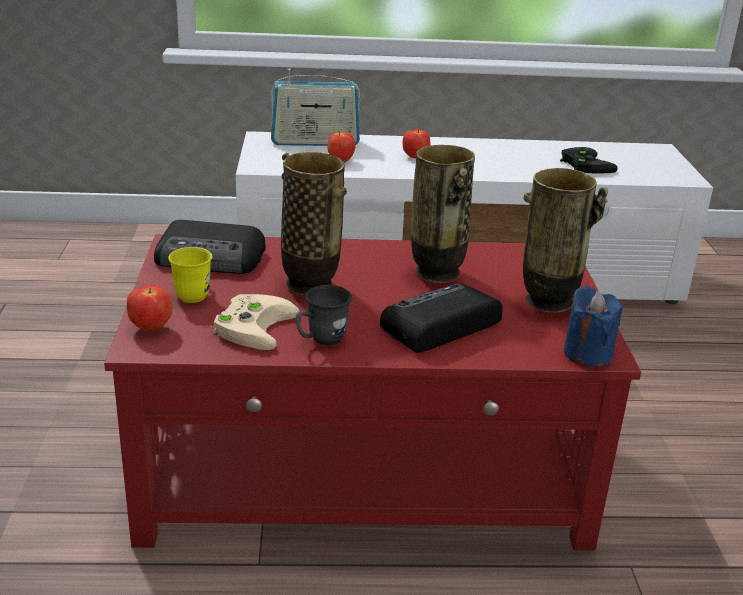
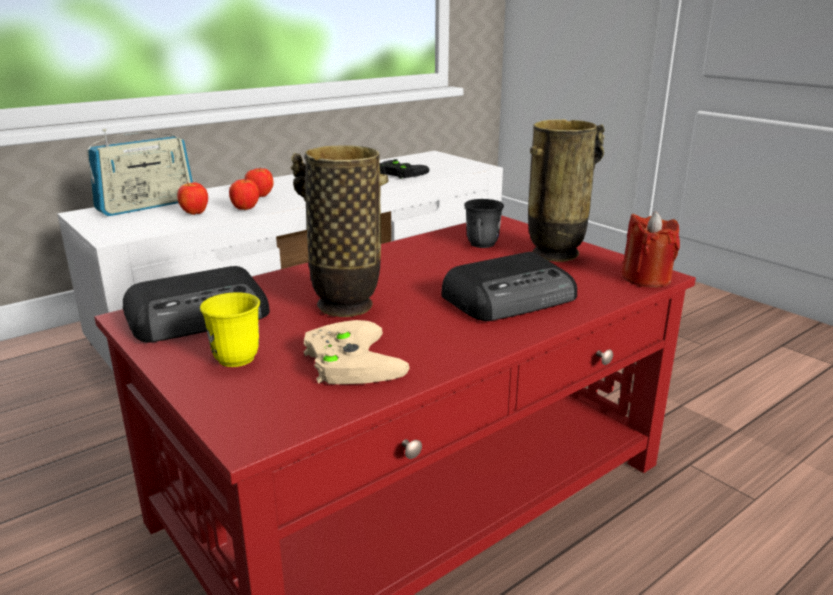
camera: 35 degrees left, 5 degrees down
(151, 328) = (235, 408): apple -> apple (245, 209)
(321, 340) = (436, 347): grey mug -> grey mug (481, 246)
(437, 274) = (439, 262): vase -> none
(438, 326) = (511, 298): radio -> radio turned 135 degrees counterclockwise
(588, 354) = (646, 278): blue candle -> red candle

